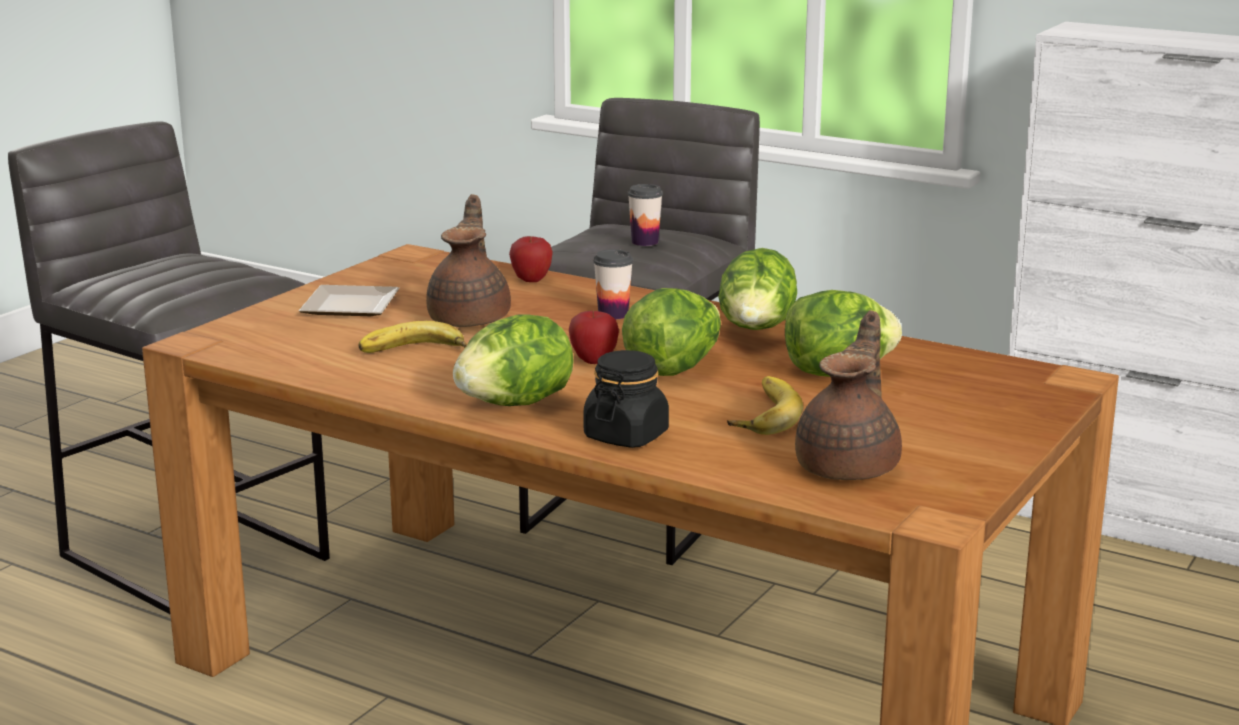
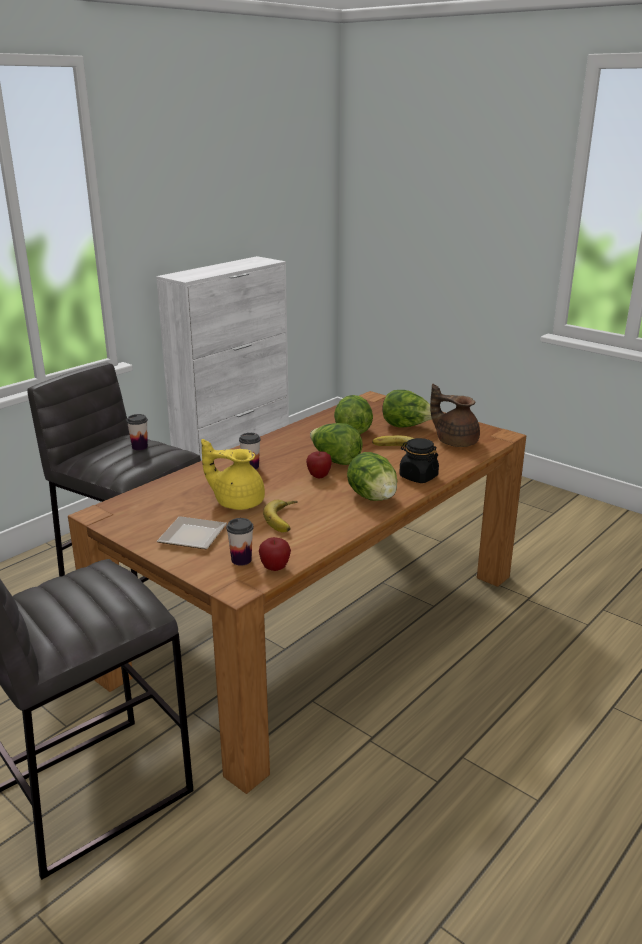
camera: 80 degrees left, 5 degrees up
(278, 337) = (241, 560): none -> cup
(471, 319) = (237, 502): brown teapot -> yellow teapot
(531, 280) = (178, 483): apple -> apple (275, 568)
(756, 331) = (293, 440): lettuce -> lettuce (407, 426)

